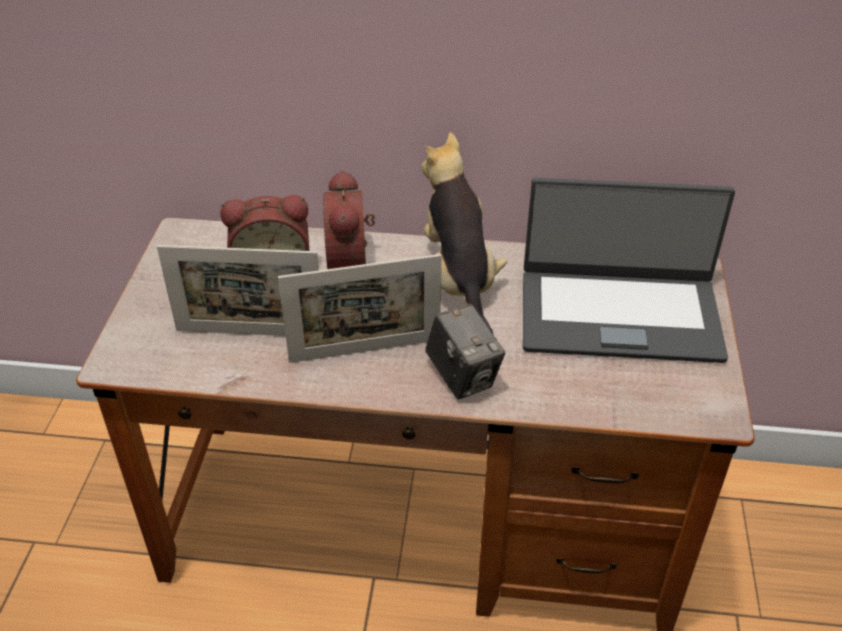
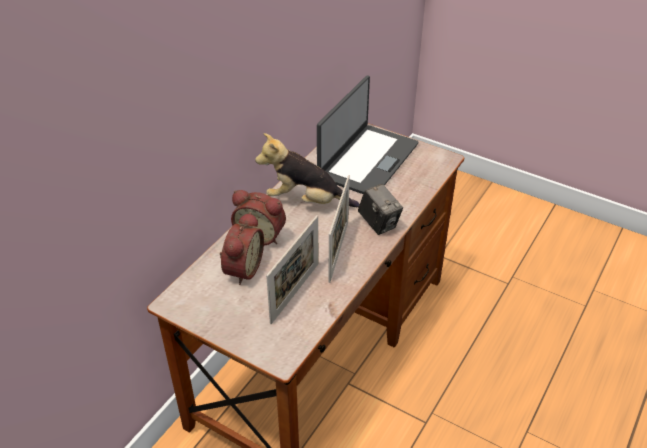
camera: 65 degrees left, 0 degrees up
(463, 377) = (379, 223): camera -> camera turned 60 degrees clockwise

